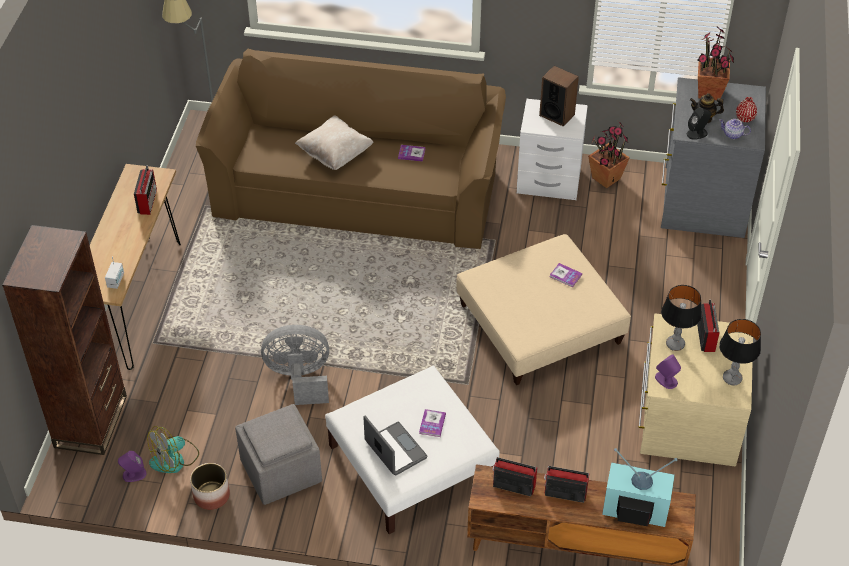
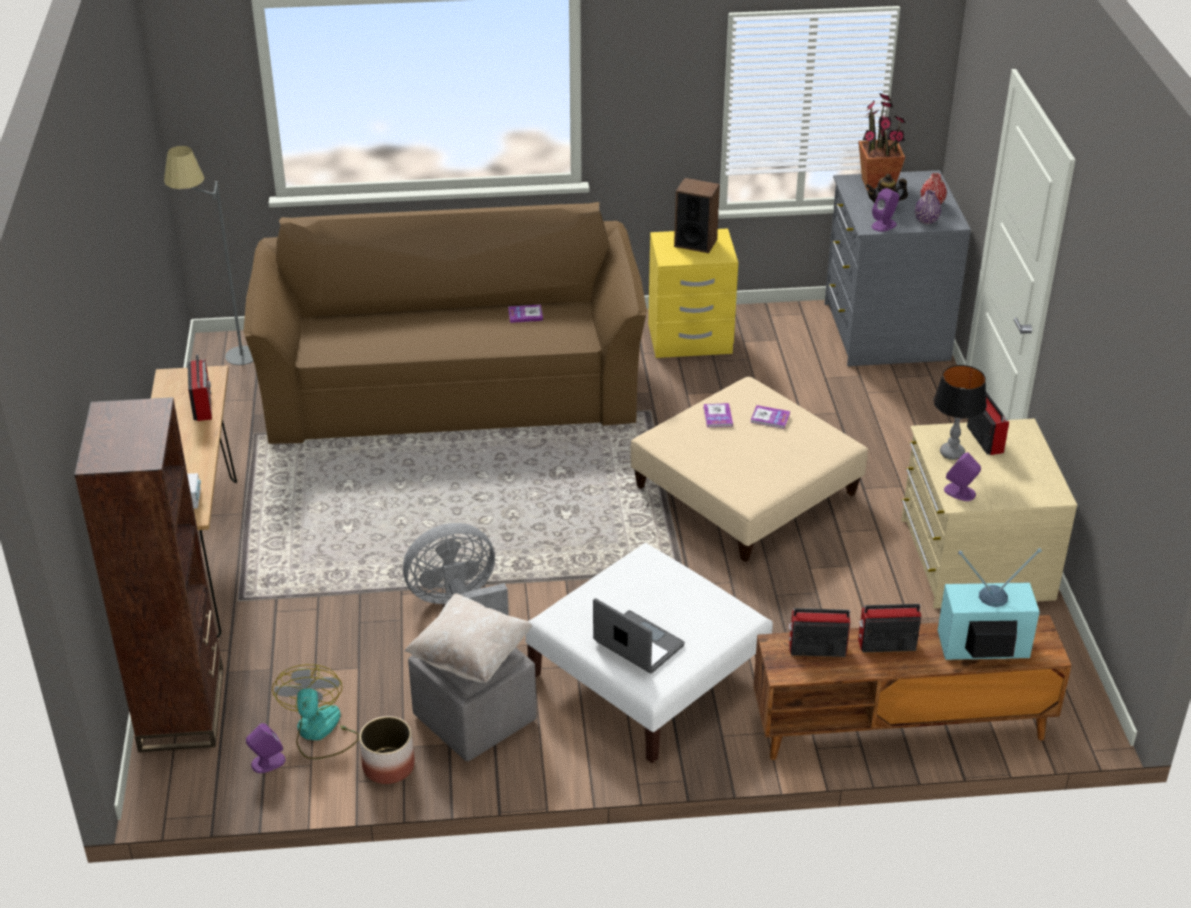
camera: 15 degrees left, 10 degrees down
(174, 459) = (319, 732): fan -> fan turned 135 degrees clockwise
(335, 154) = (426, 330): beige pillow -> beige pillow (470, 657)
(432, 423) = (674, 605): book -> book (717, 416)
(548, 181) = (690, 340): white nightstand -> yellow nightstand
(605, 178) = (758, 326): potted plant -> none
(697, 133) = (884, 225): black speaker -> purple speaker
(732, 378) = (1038, 477): table lamp -> none
(733, 135) = (926, 220): teapot -> purple vase

